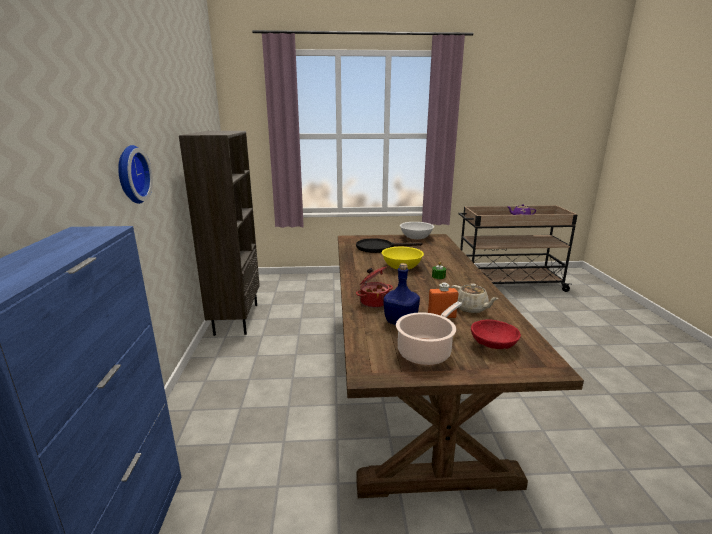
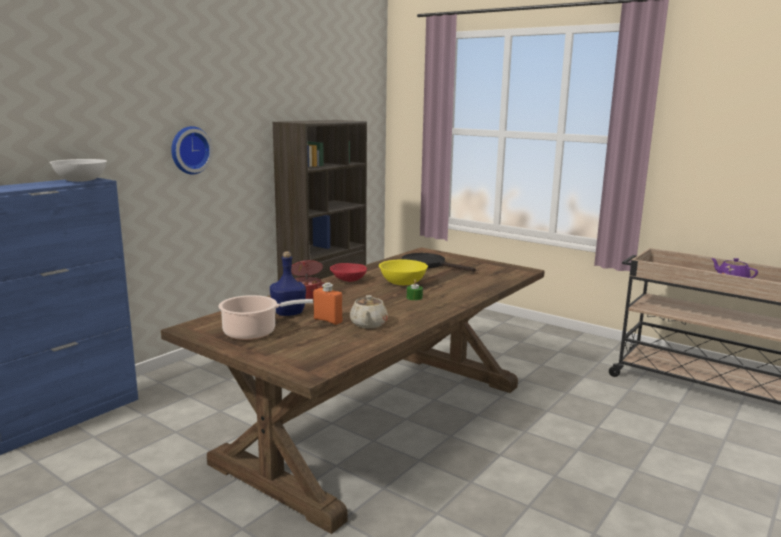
camera: 40 degrees right, 5 degrees down
(416, 237) = (495, 265): white bowl -> white bowl (80, 180)
(493, 346) = (308, 347): red bowl -> red bowl (348, 280)

